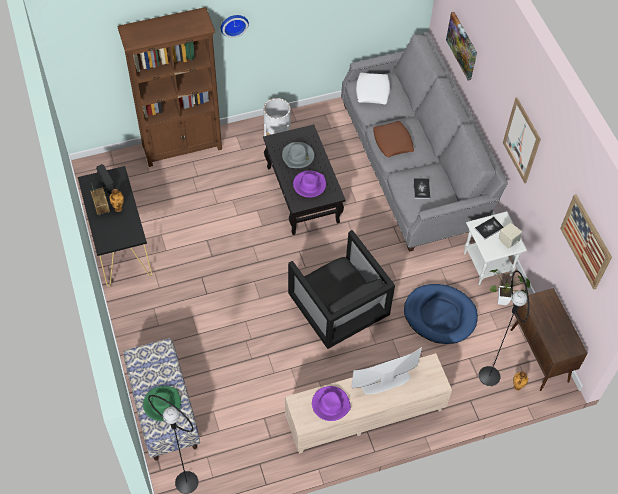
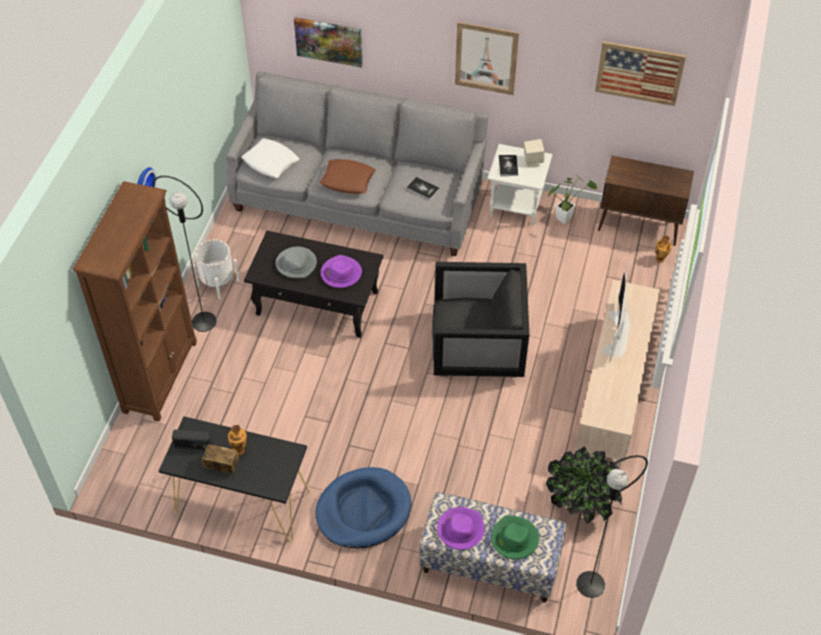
camera: 55 degrees left, 5 degrees down
(251, 443) = (582, 502): none -> potted plant
(330, 404) = (614, 390): purple hat -> purple hat (460, 529)
(440, 315) = (545, 272): blue dog bed -> blue dog bed (363, 510)
(489, 376) = (635, 272): black floor lamp -> black floor lamp (203, 322)

